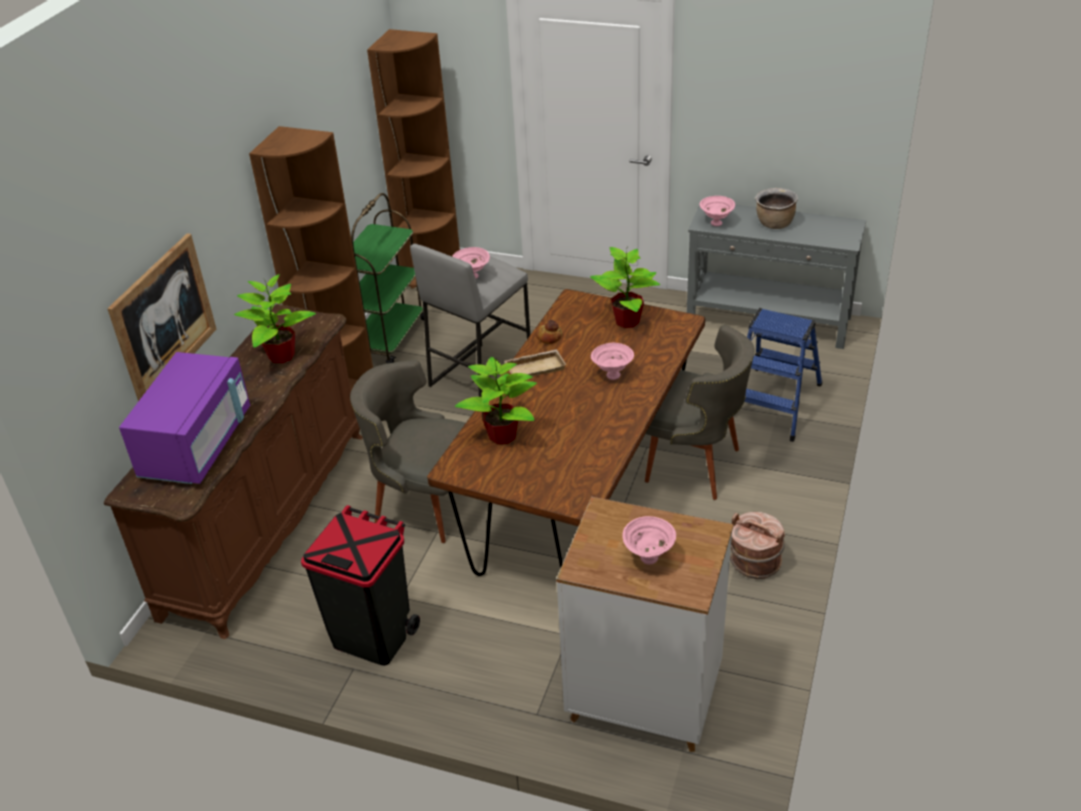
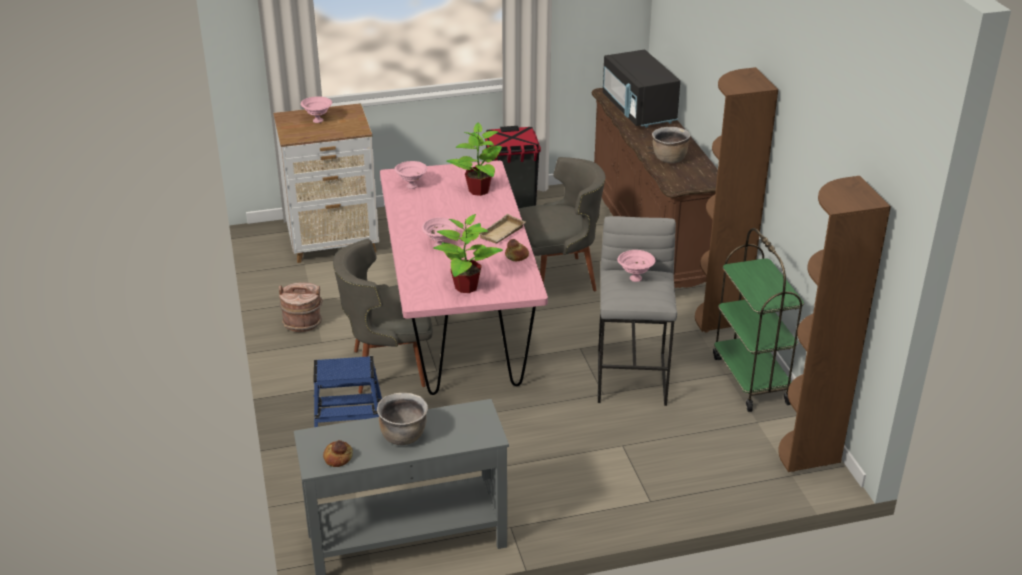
camera: 145 degrees right, 5 degrees down
(163, 319) = (694, 64): picture -> none
(197, 445) = (638, 110): purple microwave -> black microwave
(280, 356) = (669, 159): potted plant -> brown cooking pot
(579, 493) = (461, 322): brown dining table -> pink dining table
(716, 224) = (466, 415): pink bowl -> pink bowl (411, 186)
(832, 224) = (338, 458): none -> bread

